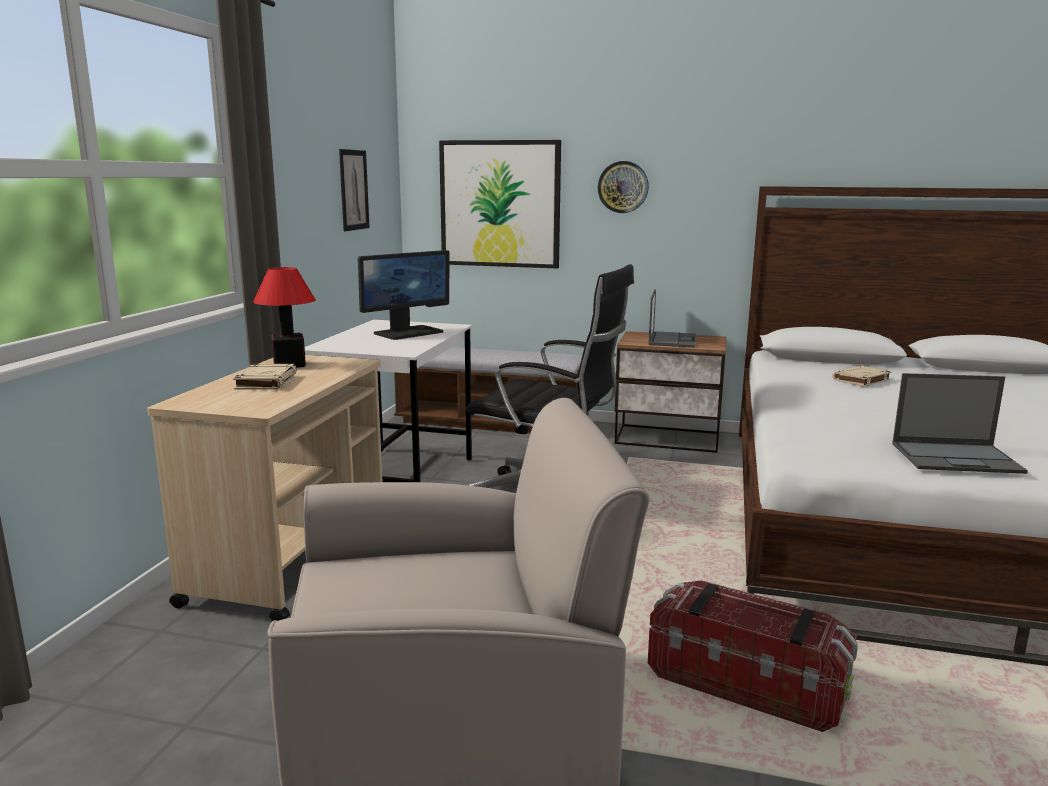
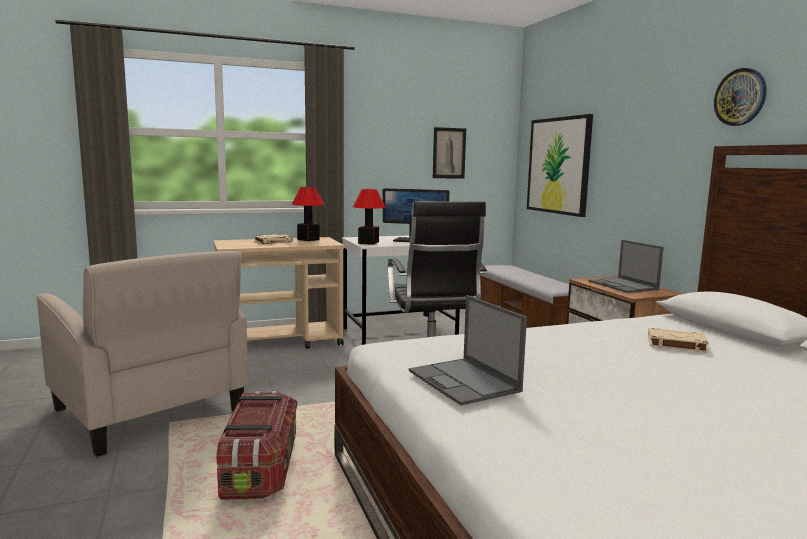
camera: 55 degrees right, 5 degrees down
(385, 349) = (369, 243): none -> table lamp
(623, 187) = (626, 150): wall clock -> wall clock (740, 97)
(672, 340) = (623, 285): laptop -> laptop turned 90 degrees clockwise

